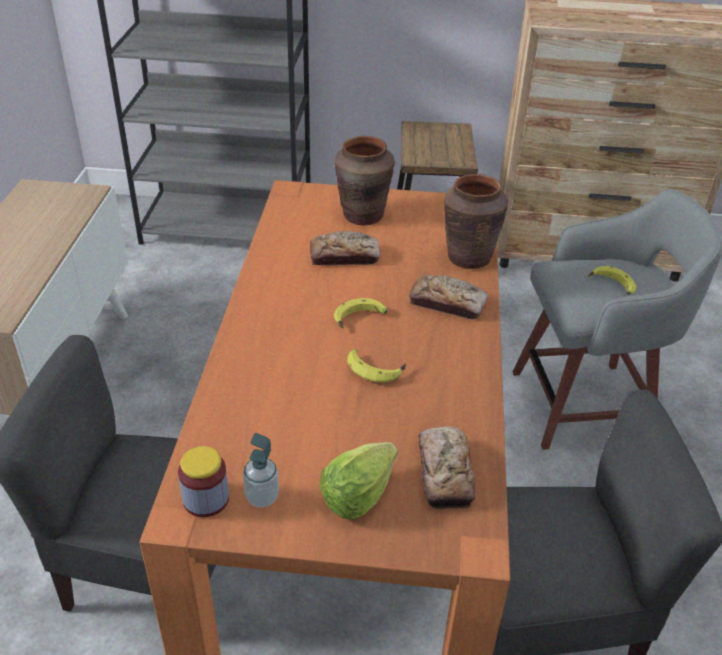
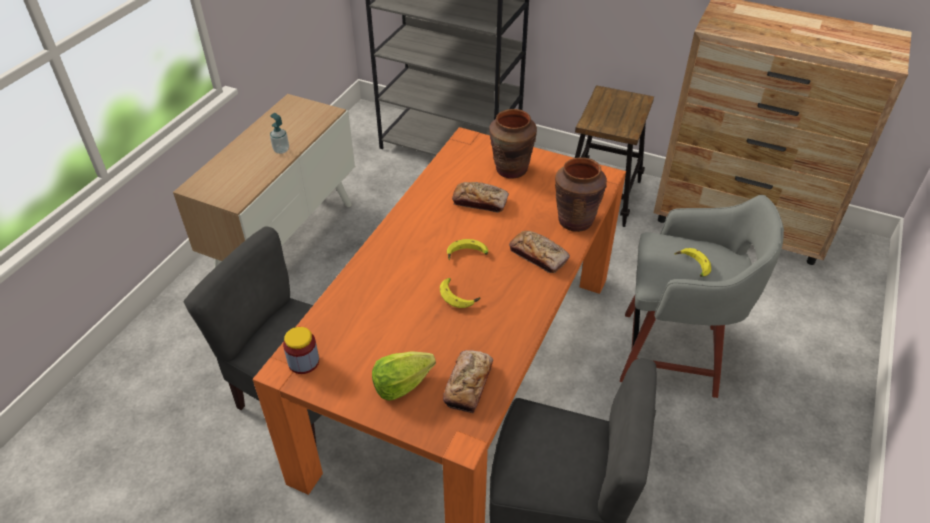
camera: 20 degrees right, 5 degrees up
(262, 497) = (339, 370): soap dispenser -> soap dispenser (281, 150)

